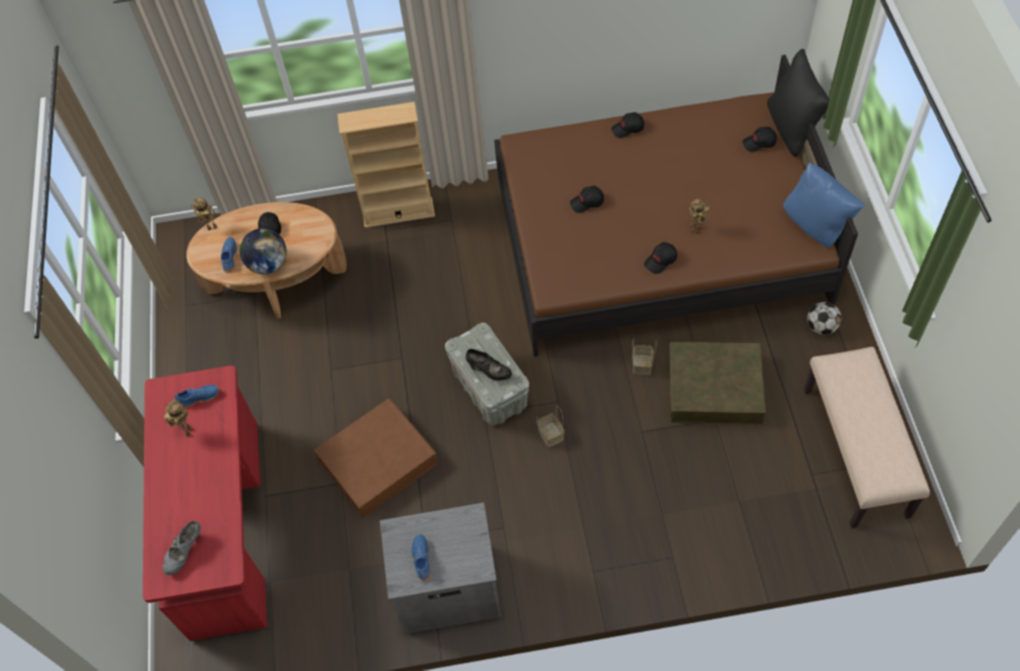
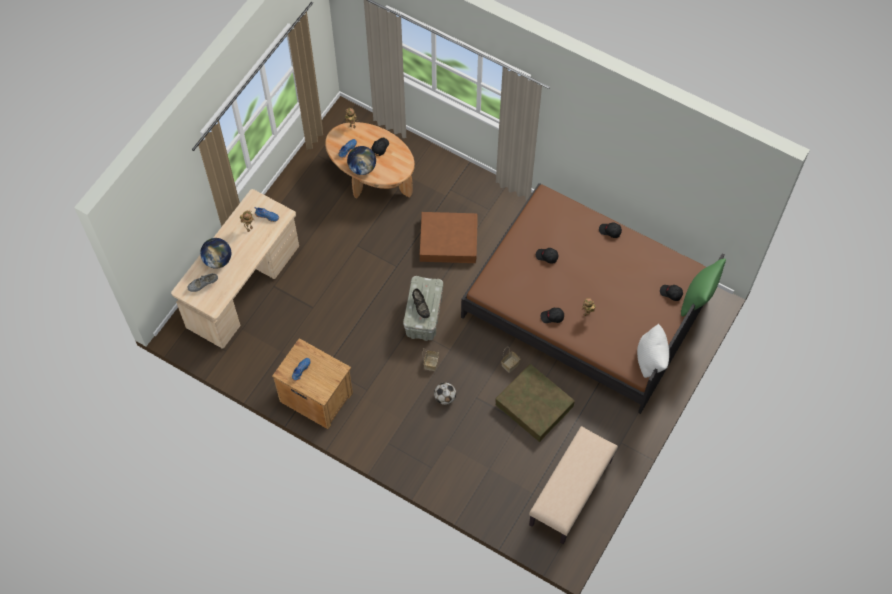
camera: 35 degrees right, 5 degrees up
(177, 503) = (218, 260): none -> globe
(225, 527) = (243, 287): red desk -> beige desk
(377, 461) = (338, 310): brown storage box -> brown storage box (448, 240)
(398, 212) = (466, 184): beige bookcase -> none
(446, 588) = (316, 396): grey nightstand -> brown nightstand
(792, 128) = (698, 298): black pillow -> green pillow
(816, 226) = (651, 361): blue pillow -> white pillow
(821, 327) = (622, 419): football -> football (445, 397)

